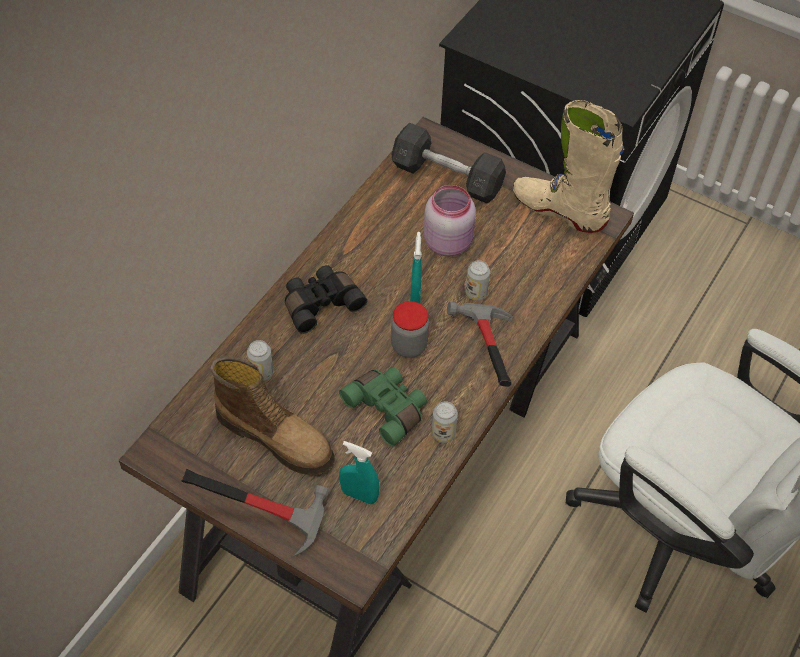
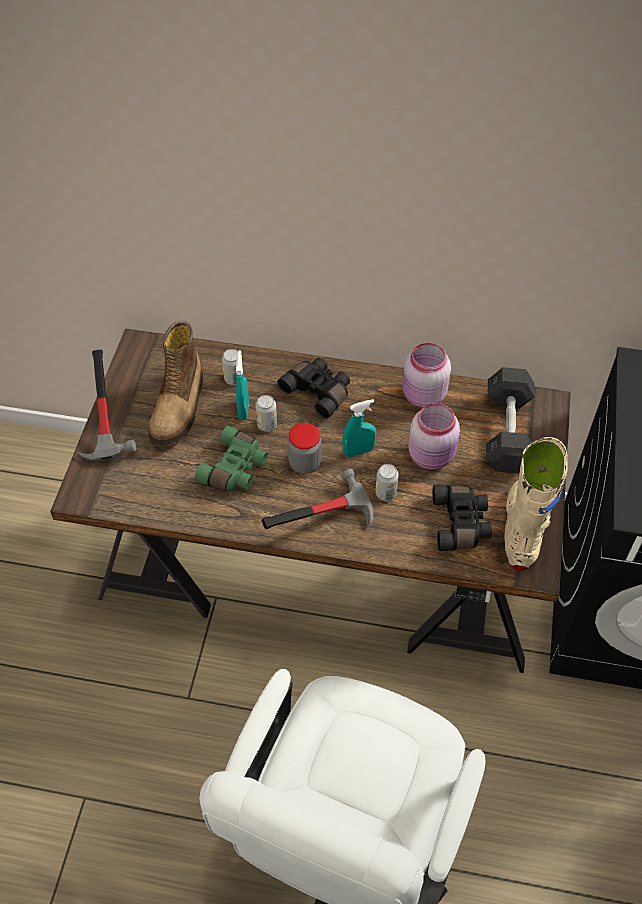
camera: 70 degrees right, 0 degrees up
(359, 495) = (147, 477): turquoise spray bottle -> turquoise spray bottle (243, 409)
(371, 222) = (422, 396): none -> pink jar
(443, 433) = (227, 514): can -> can (267, 424)
(535, 249) = (461, 524): none -> black binoculars

